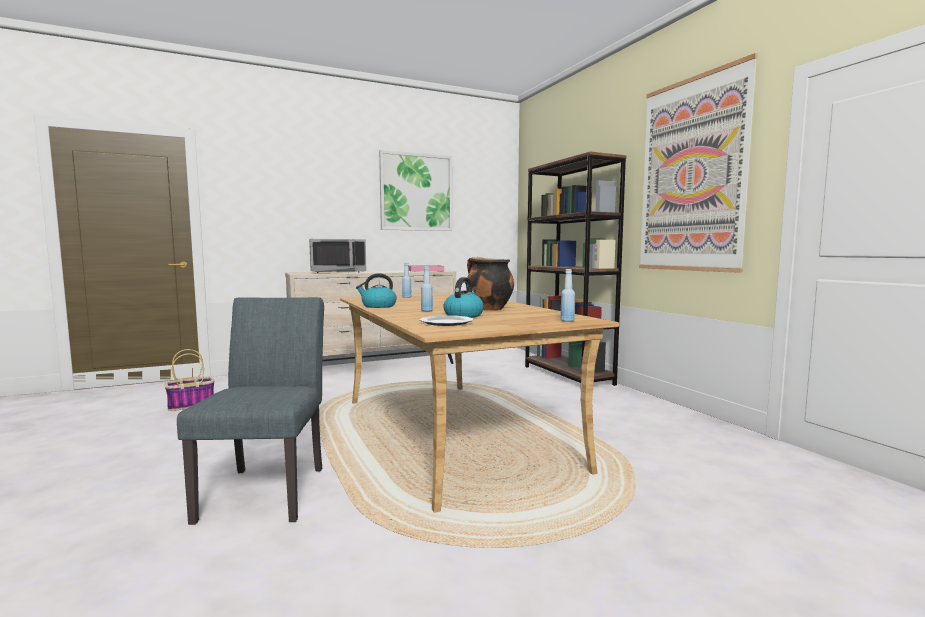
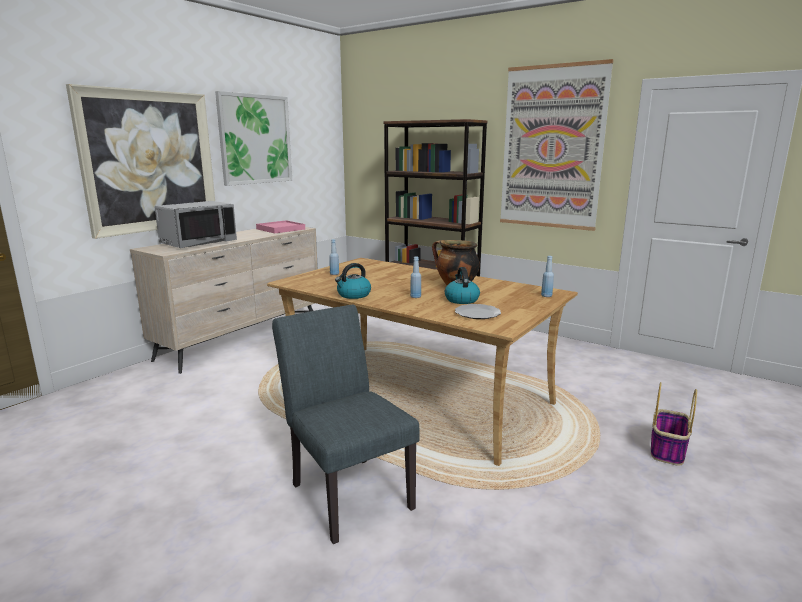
camera: 30 degrees left, 10 degrees up
(192, 405) = (102, 433): basket -> basket (667, 449)
(312, 204) = (149, 162): none -> picture

